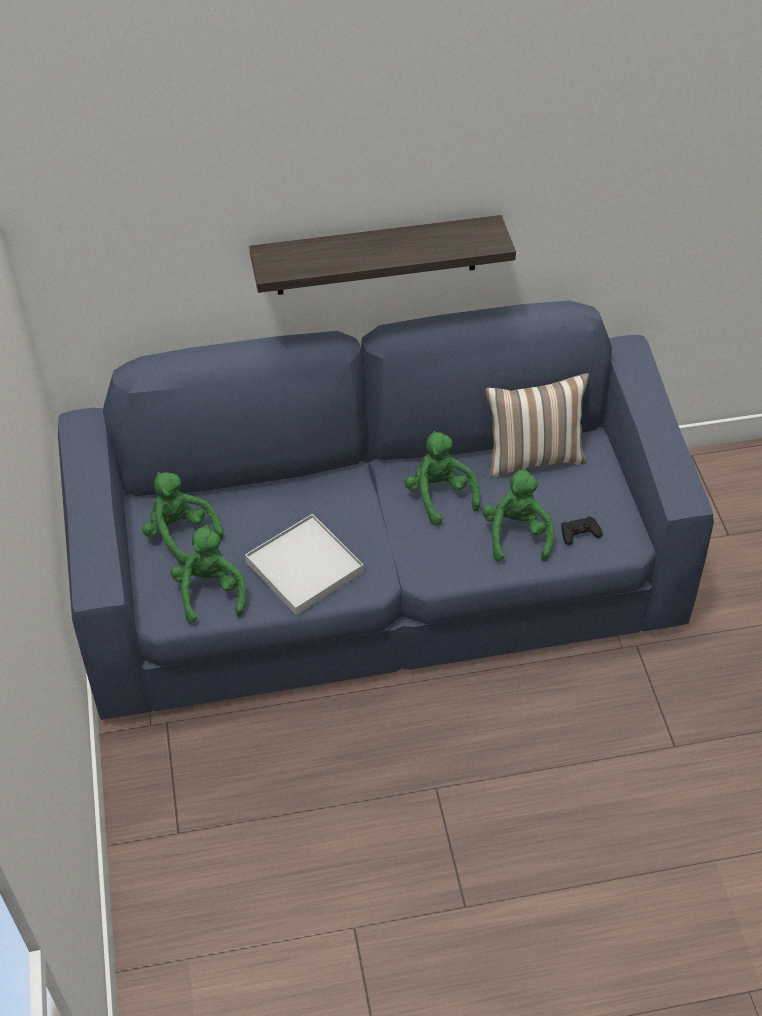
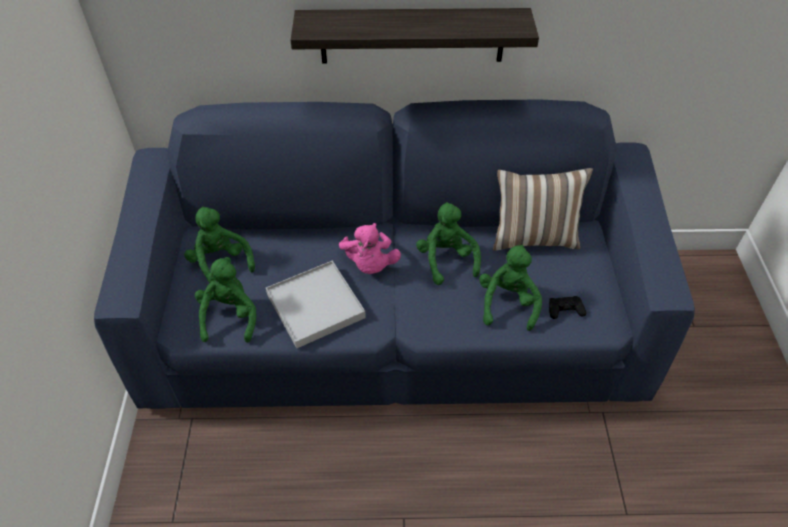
camera: 10 degrees right, 0 degrees up
(353, 513) = (370, 264): none -> pink plush toy

